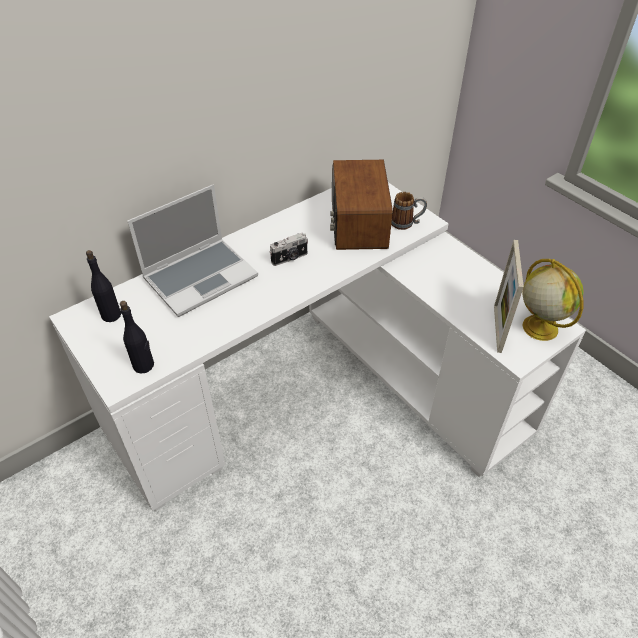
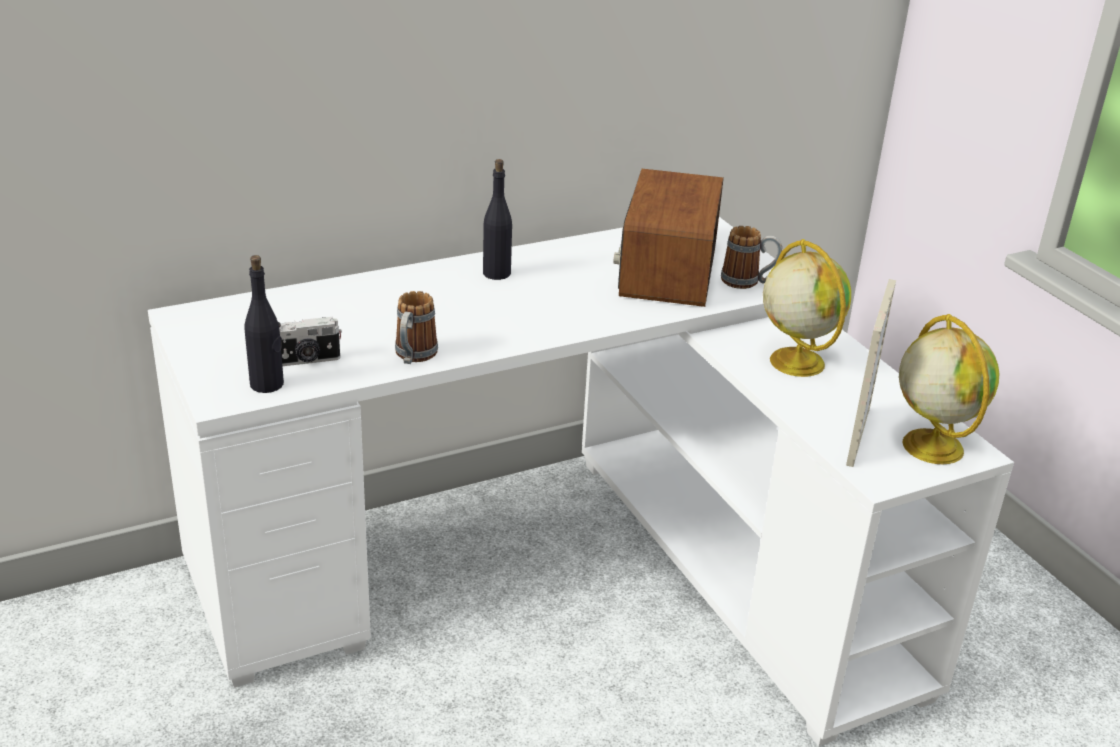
camera: 10 degrees right, 15 degrees down
(111, 315) = (240, 321): black bottle -> black bottle (496, 273)
(201, 276) = (392, 298): laptop -> none
(227, 324) = (413, 357): none -> mug
(290, 258) = (540, 297): camera -> camera (305, 361)
(447, 276) = (795, 361): none -> globe

